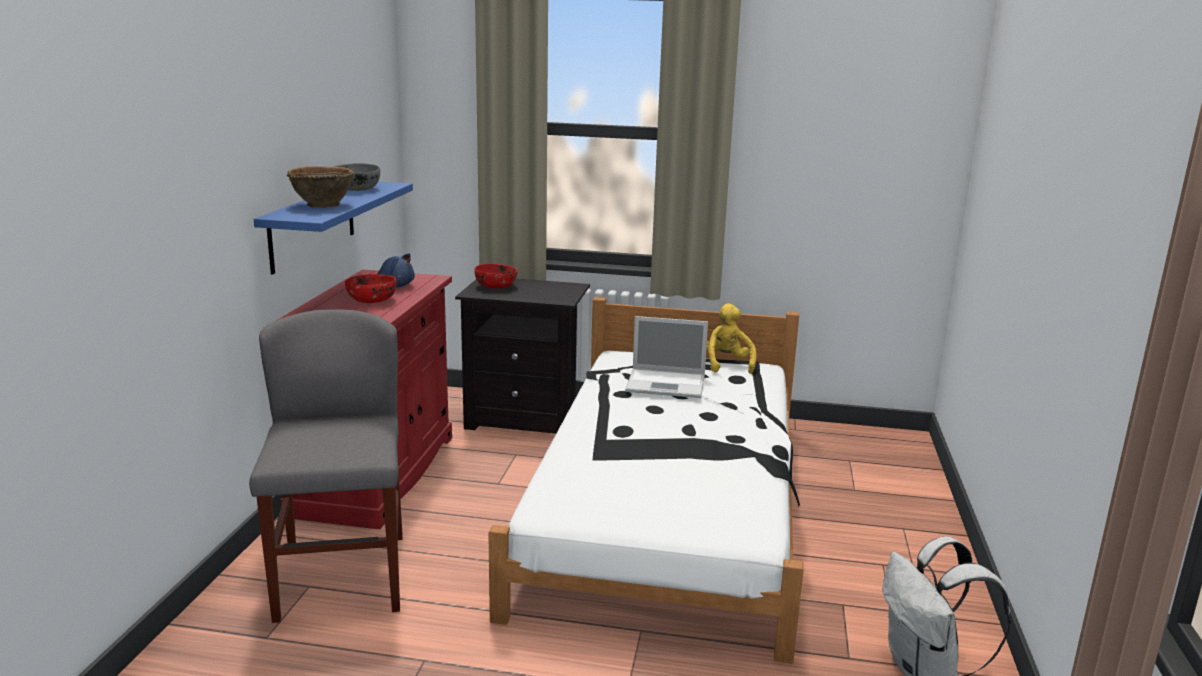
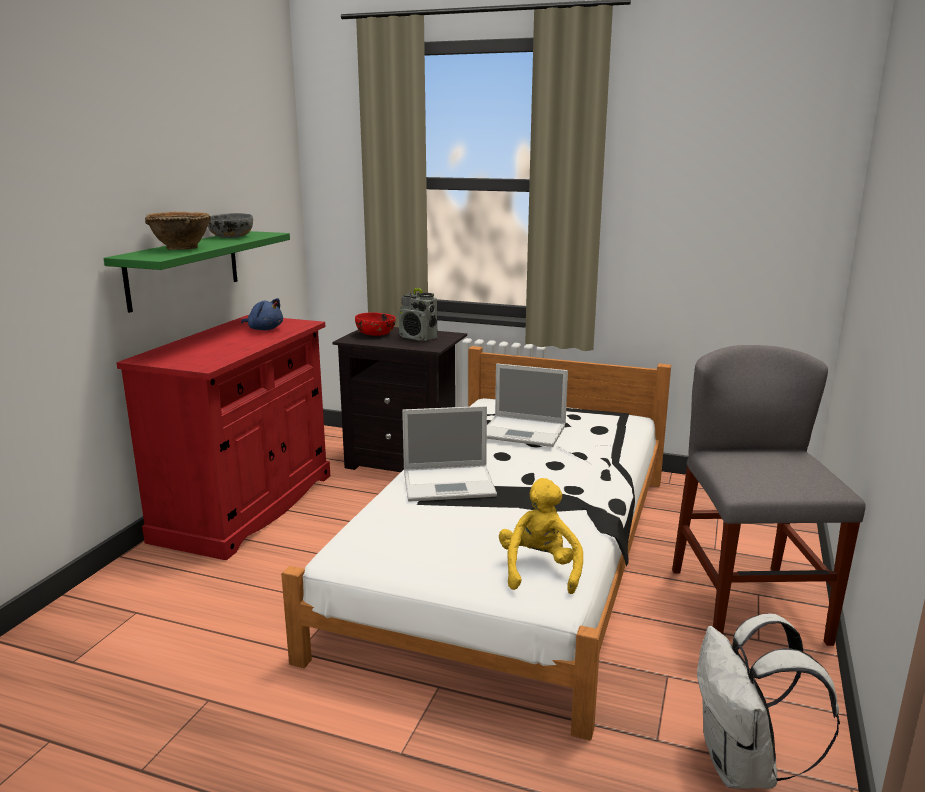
camera: 10 degrees right, 0 degrees up
(313, 225) = (184, 269): blue shelf -> green shelf
(341, 577) = (170, 605): grey chair -> grey chair (747, 605)
(372, 300) = (234, 341): red bowl -> none
(543, 290) = (418, 338): none -> radio
(616, 438) = (450, 483): none -> laptop
(725, 364) = (593, 415): yellow plush toy -> yellow plush toy (539, 570)

